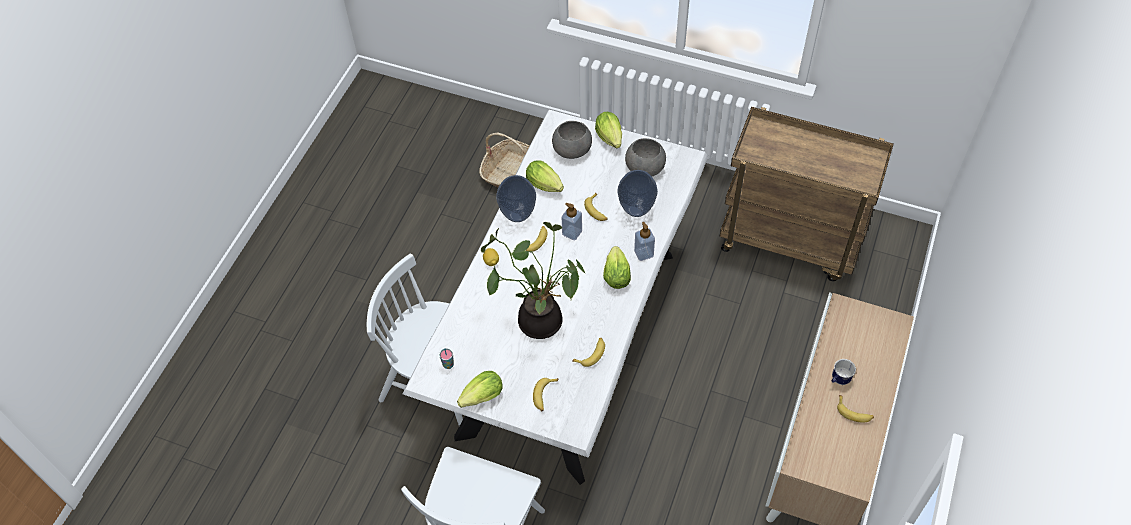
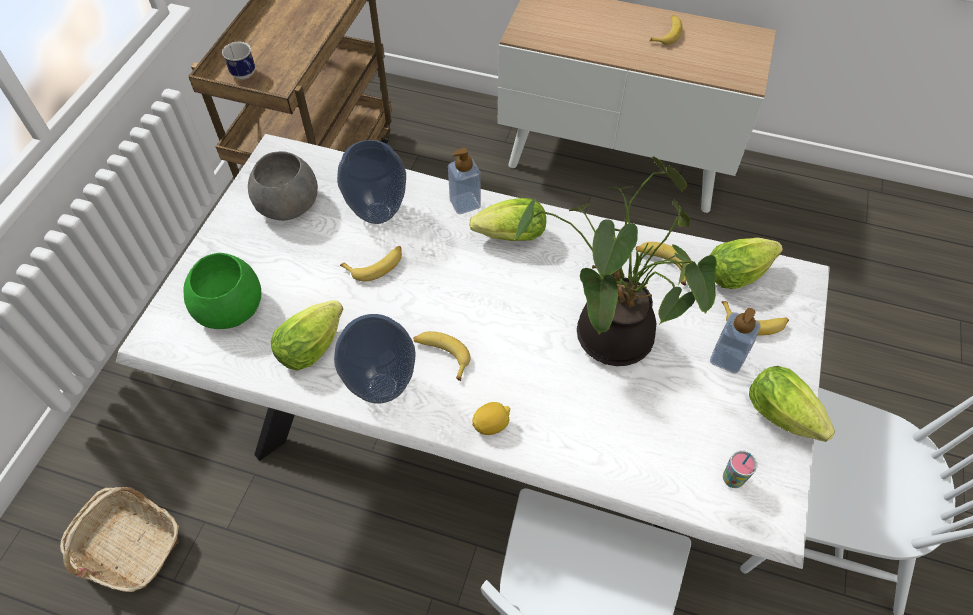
camera: 95 degrees left, 0 degrees up
(572, 233) = (423, 299): soap dispenser -> soap dispenser (727, 358)
(573, 149) = (229, 306): grey bowl -> green bowl
(610, 139) = (217, 251): lettuce -> lettuce (740, 273)
(838, 380) = (626, 43): mug -> mug (246, 76)

